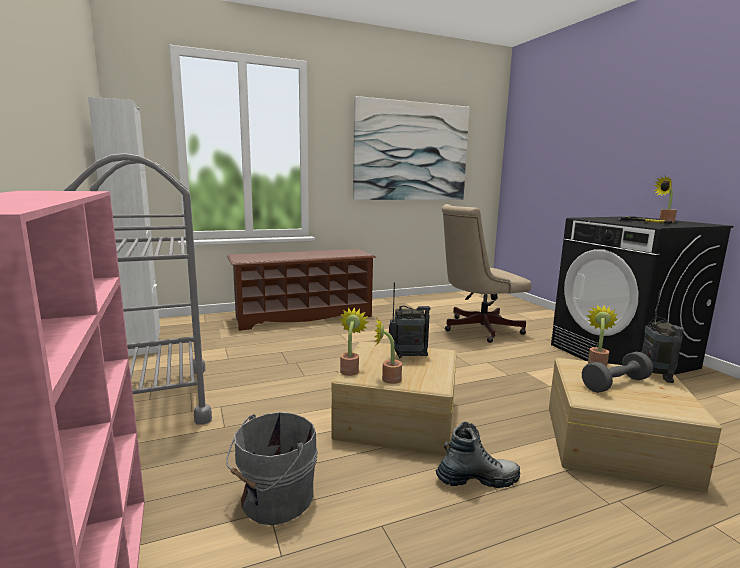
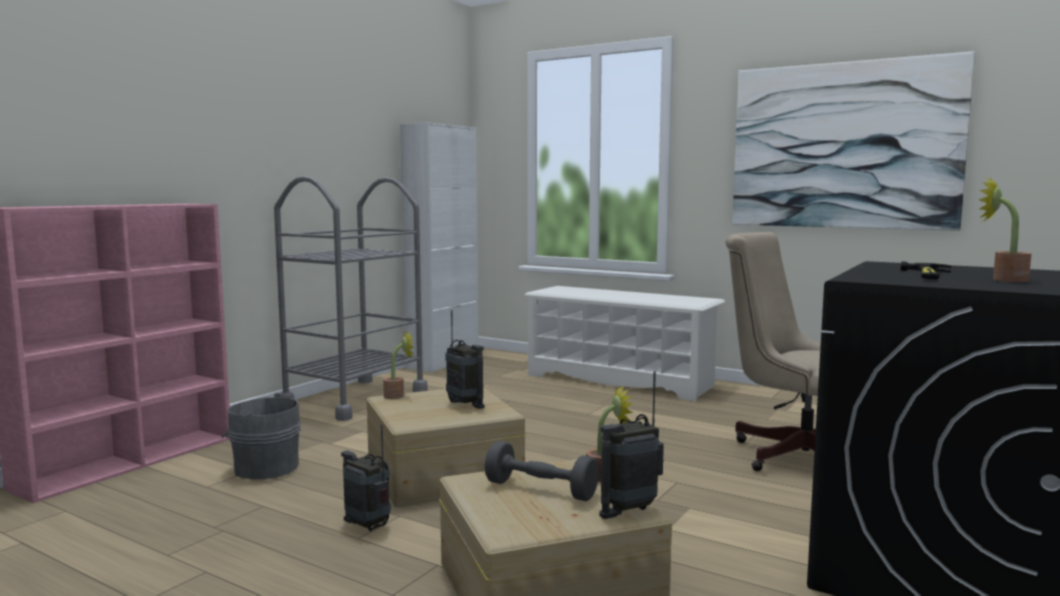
camera: 55 degrees right, 5 degrees down
(303, 316) = (620, 380): brown shoe rack -> white shoe rack
(387, 379) = (395, 408): potted plant -> none
(477, 479) = (368, 526): boot -> radio

